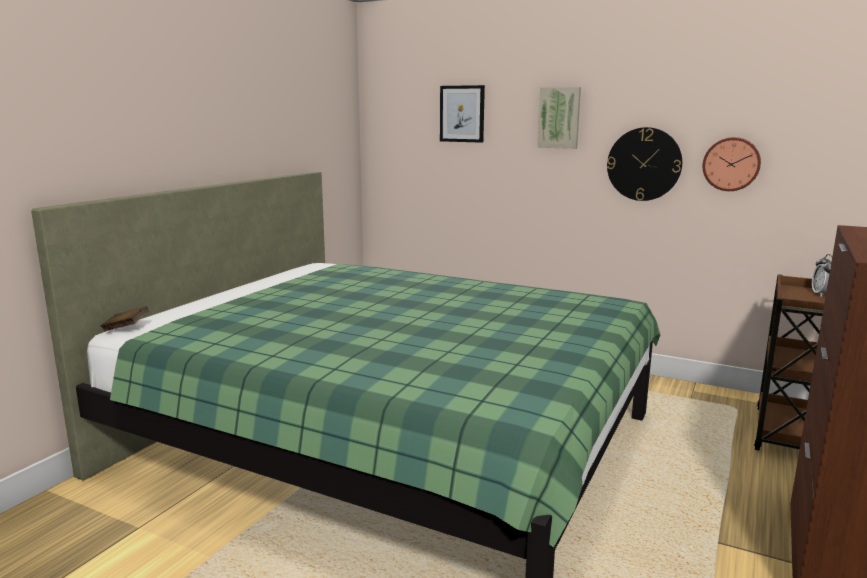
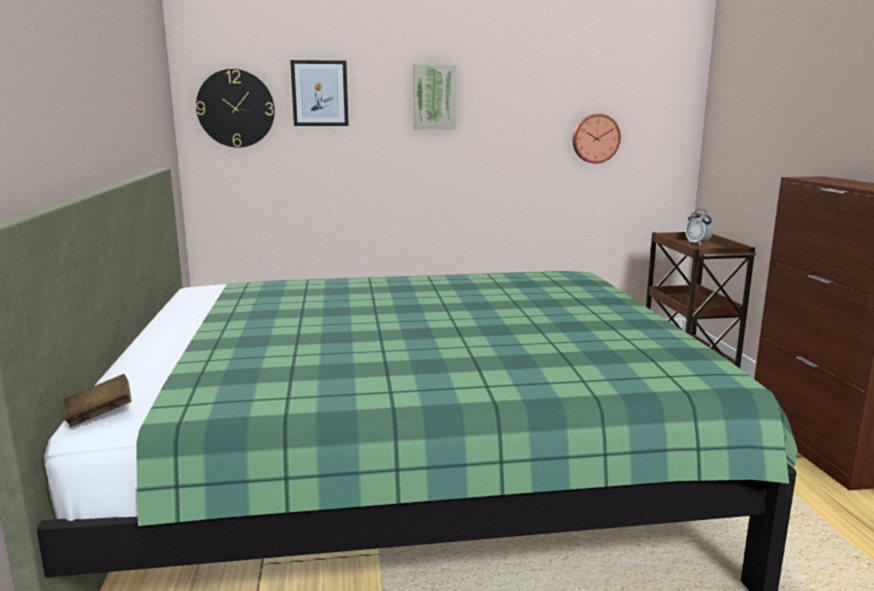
camera: 35 degrees left, 0 degrees up
(644, 164) = (520, 142): wall clock -> wall clock (236, 108)

